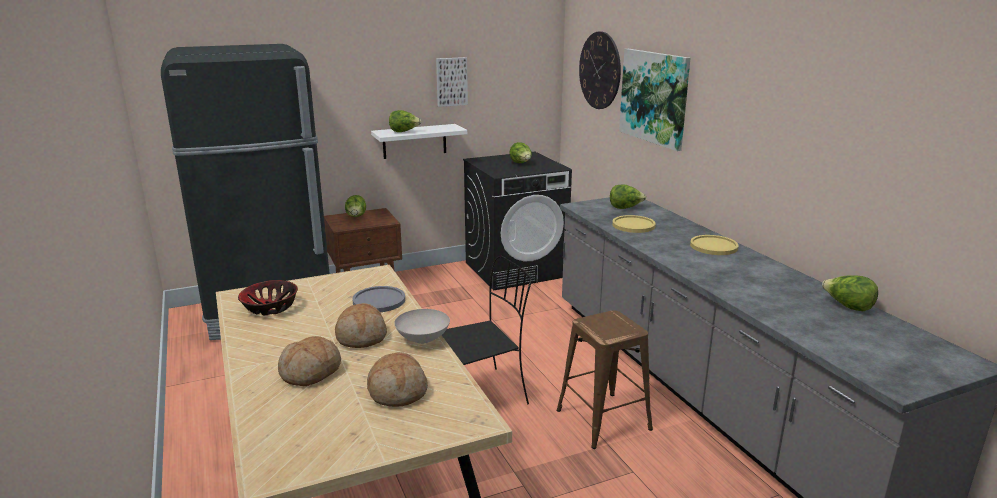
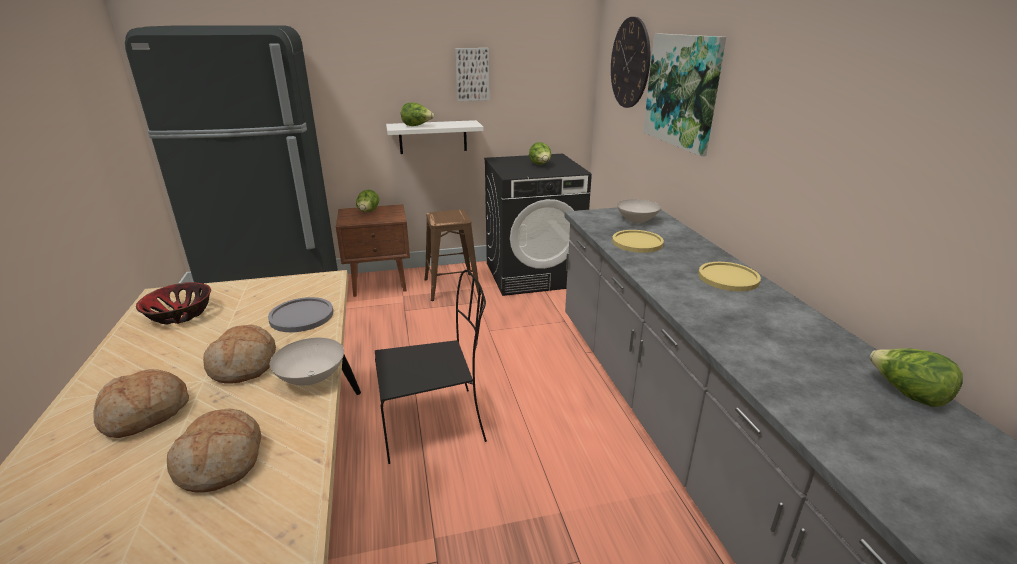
camera: 10 degrees right, 5 degrees up
(604, 419) = (567, 474): brown stool -> brown stool (452, 286)
(625, 208) = (636, 220): lettuce -> white bowl

